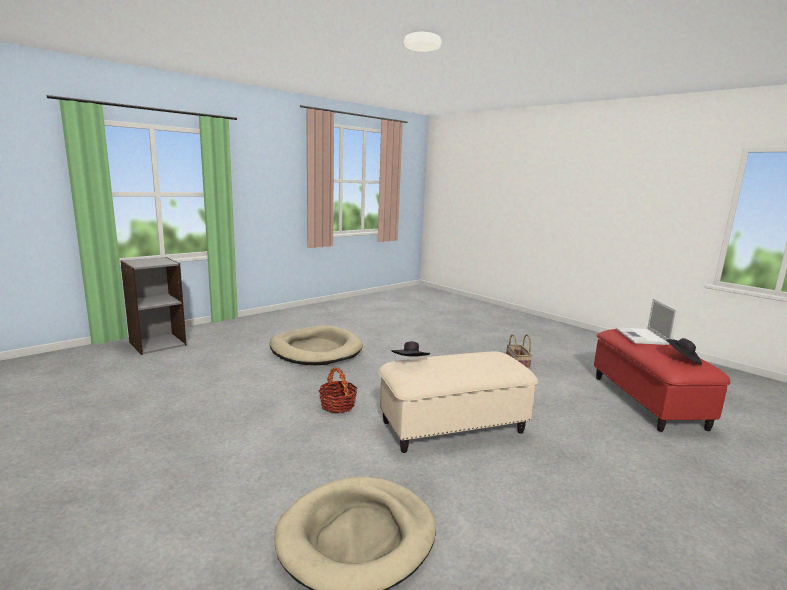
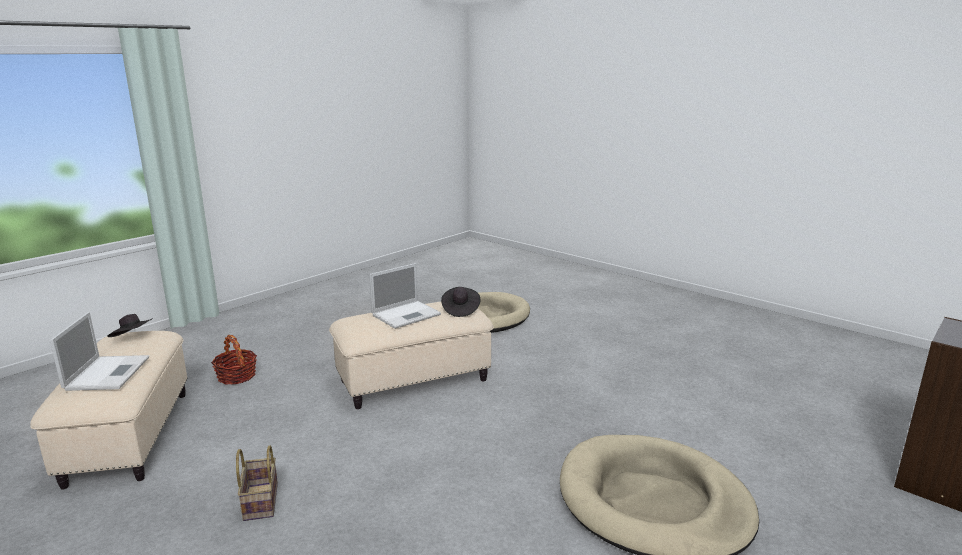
camera: 175 degrees right, 5 degrees up
(337, 405) = (543, 394): basket -> basket (236, 376)
(462, 360) = (407, 314): none -> laptop
(648, 401) = (128, 436): red ottoman -> beige ottoman

